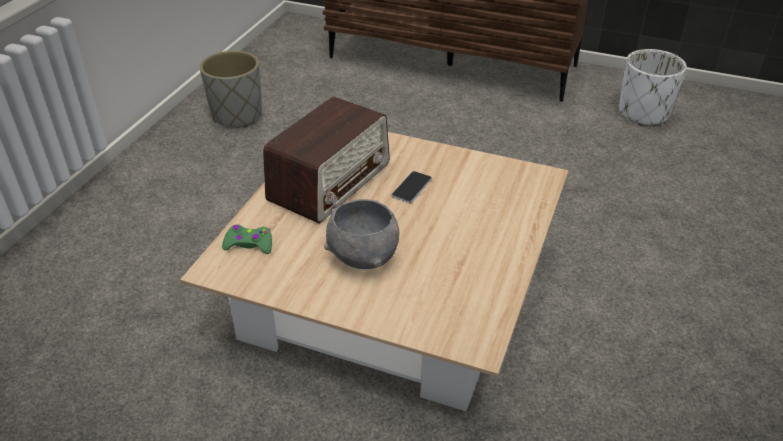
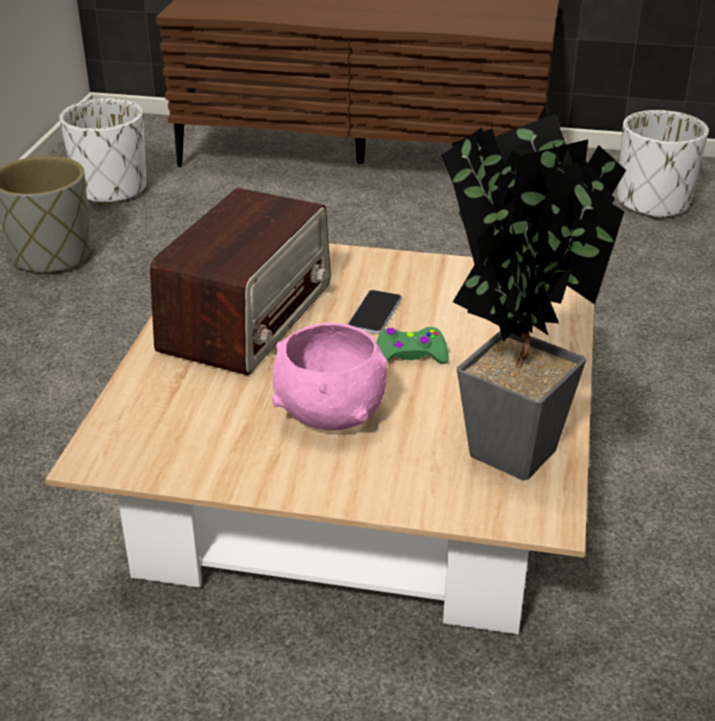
camera: 10 degrees left, 5 degrees down
(249, 244) = (145, 416): green game controller -> green game controller (410, 355)
(283, 71) = (110, 189): none -> white planter
(363, 256) = (330, 413): grey bowl -> pink bowl
(469, 290) = (504, 442): none -> potted plant

